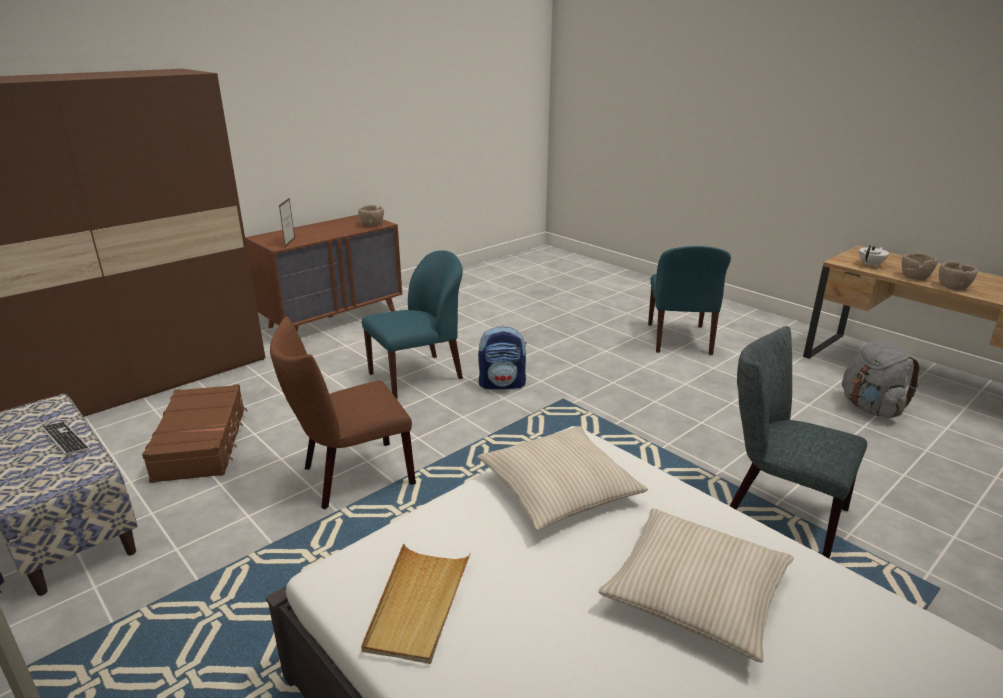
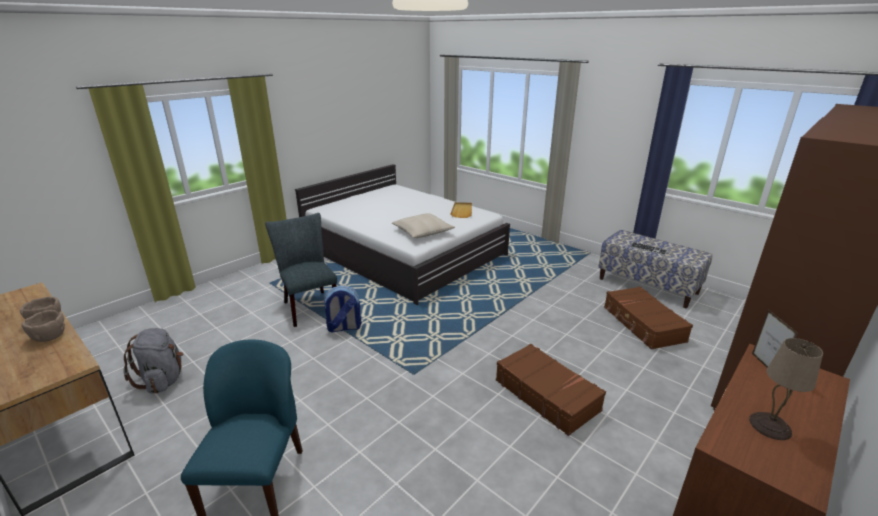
camera: 175 degrees right, 0 degrees up
(342, 227) = (770, 426): none -> beige table lamp
(351, 477) = (535, 310): brown chair -> none
(372, 225) = (732, 438): brown bowl -> none
(417, 376) = (546, 395): blue chair -> brown suitcase
(502, 384) = (466, 389): backpack -> backpack (343, 328)
(695, 592) = (385, 215): beige pillow -> none
(777, 510) = (309, 306): grey chair -> grey chair turned 150 degrees counterclockwise
(871, 265) = (51, 360): white teapot -> none

